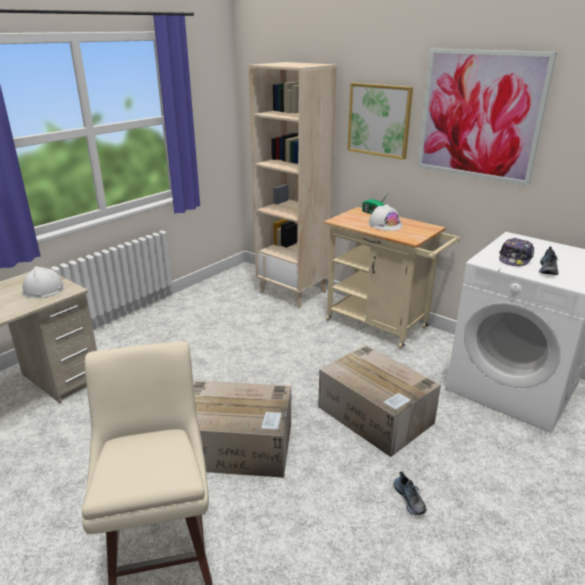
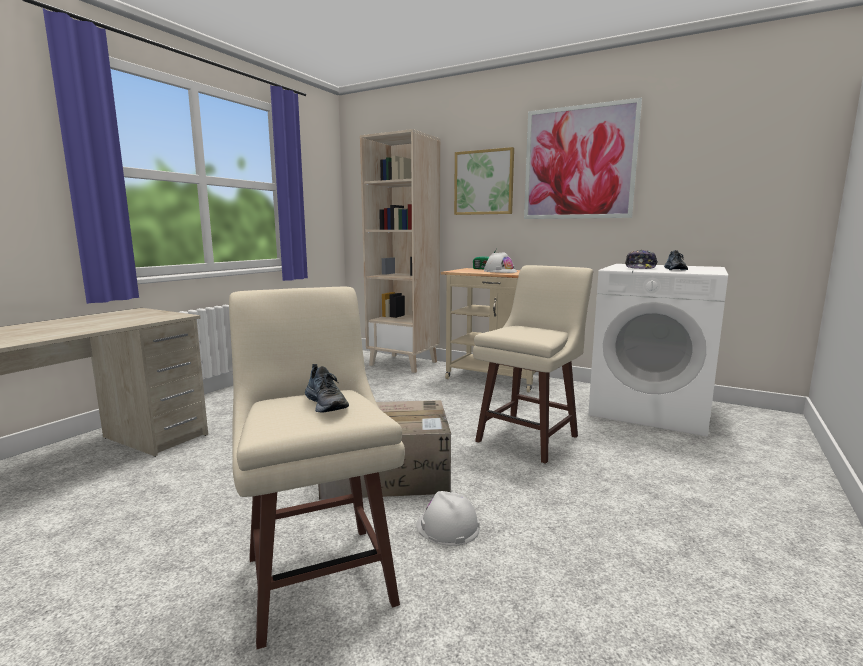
camera: 10 degrees left, 15 degrees down
(43, 289) = (145, 316): white hard hat -> white hard hat (447, 527)
(376, 415) = (529, 438): cardboard box -> beige stool
(410, 499) = (600, 497): shoe -> shoe (327, 404)

